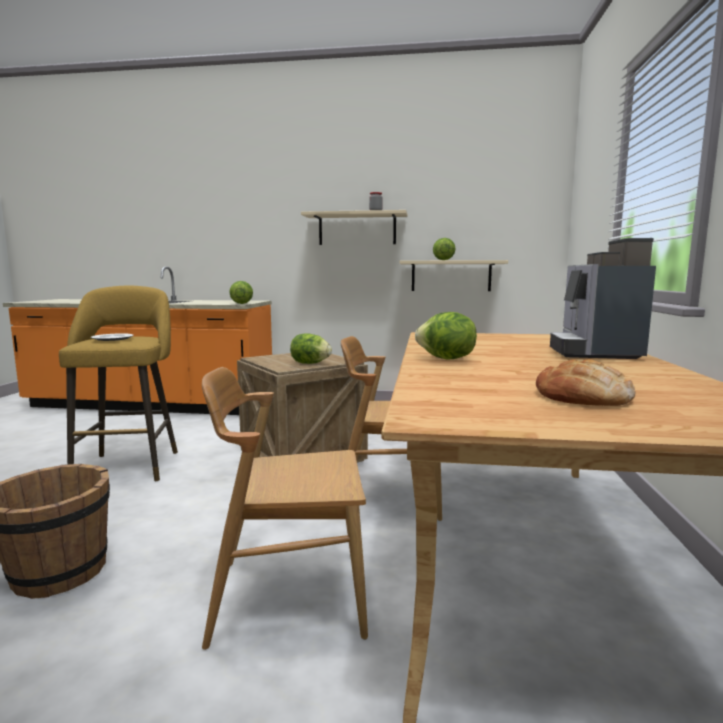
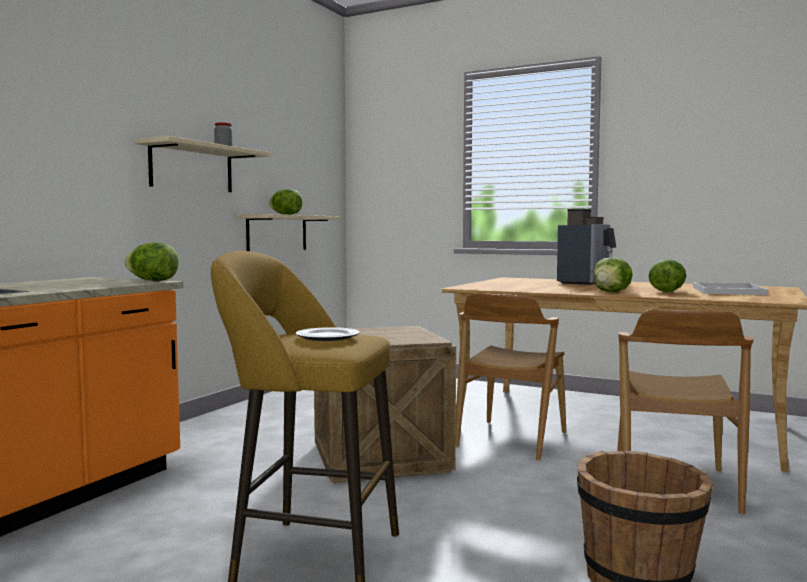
camera: 70 degrees left, 5 degrees down
(310, 363) = (412, 334): lettuce -> lettuce (667, 291)
(583, 397) = (729, 291): bread -> white tray
(594, 352) = (588, 282): coffee machine -> coffee machine turned 90 degrees counterclockwise

